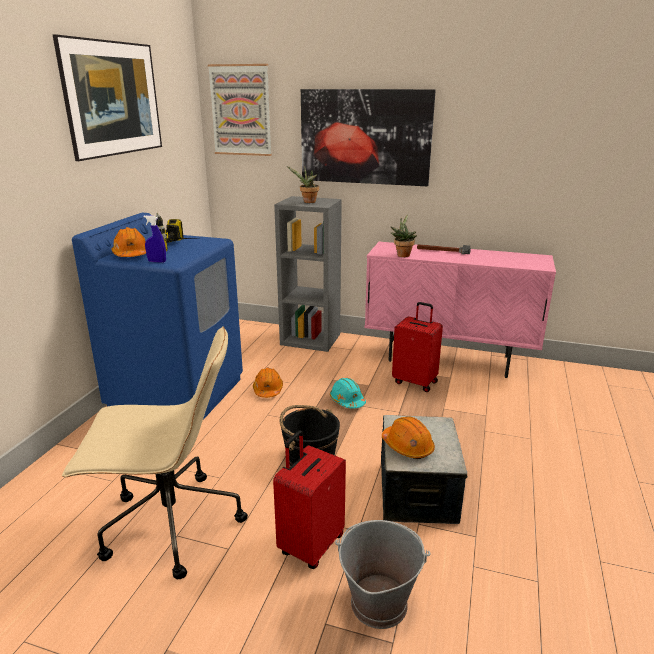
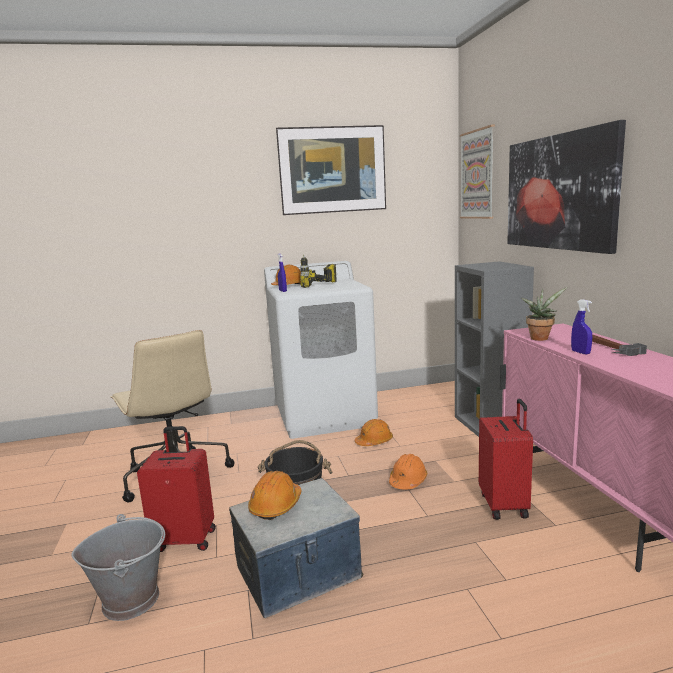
camera: 60 degrees right, 10 degrees down
(177, 393) = (325, 415): blue washing machine -> white washing machine
(308, 202) = (488, 266): potted plant -> none
(347, 401) = (408, 481): turquoise hard hat -> orange hard hat
(447, 258) = (580, 352): none -> blue spray bottle

